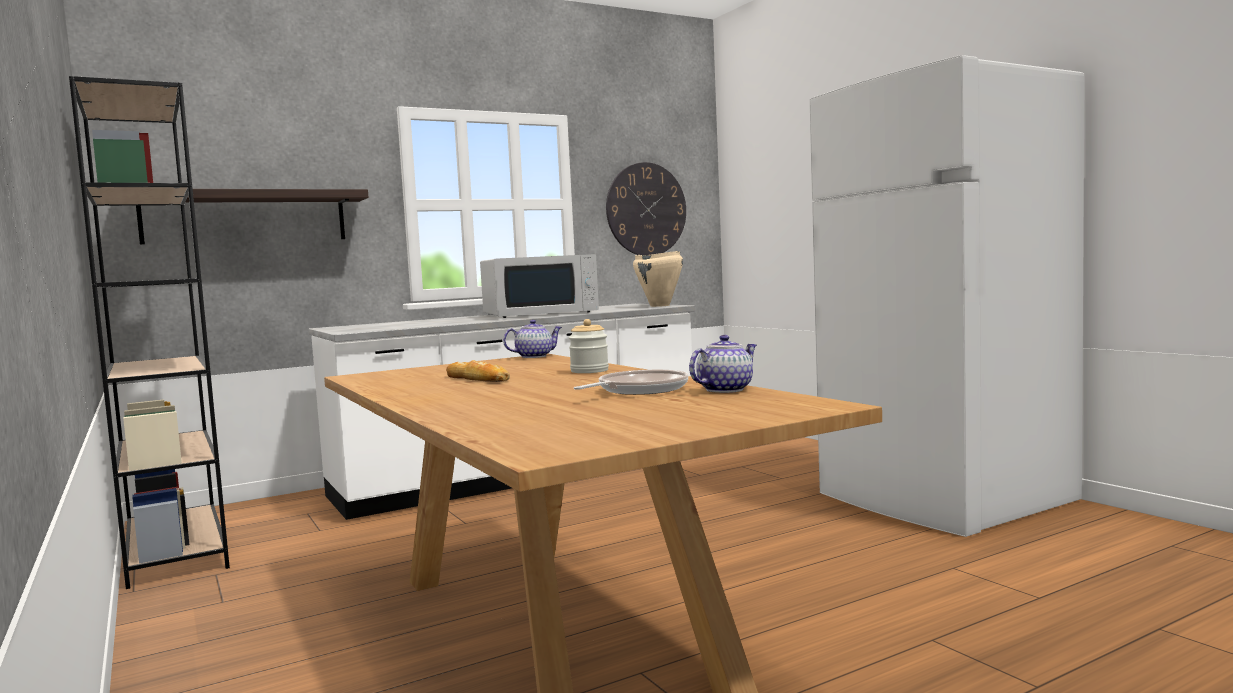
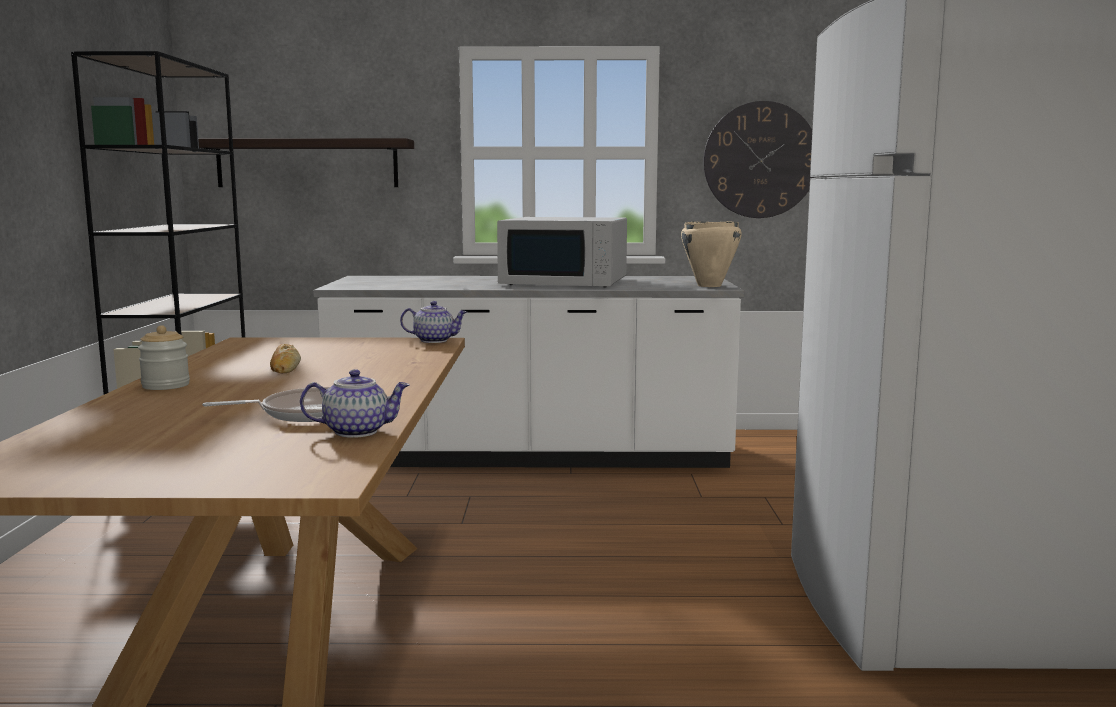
camera: 30 degrees right, 5 degrees up
(589, 371) = (386, 373): jar -> jar (166, 385)

